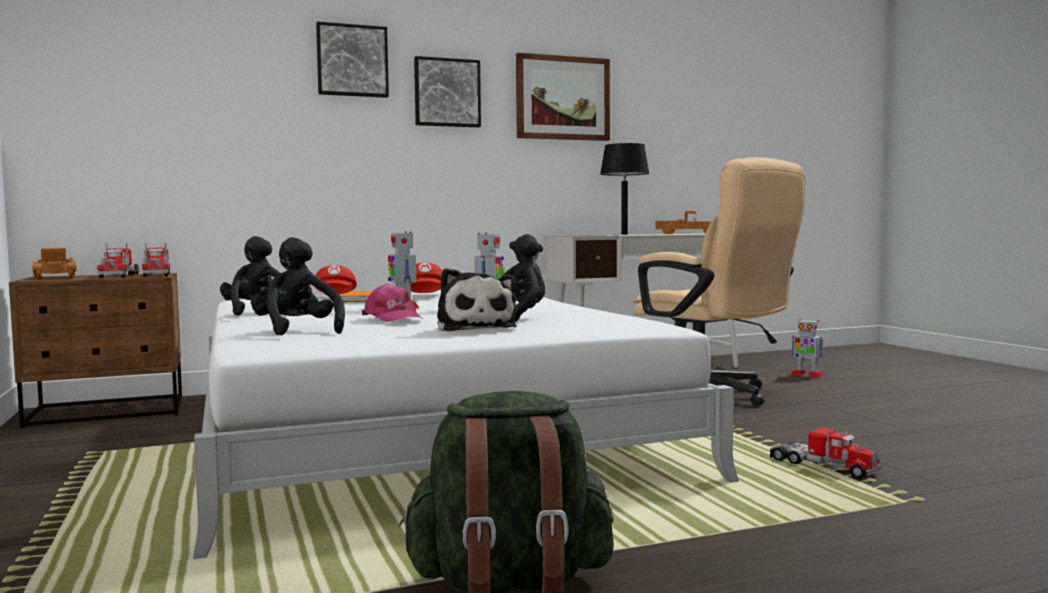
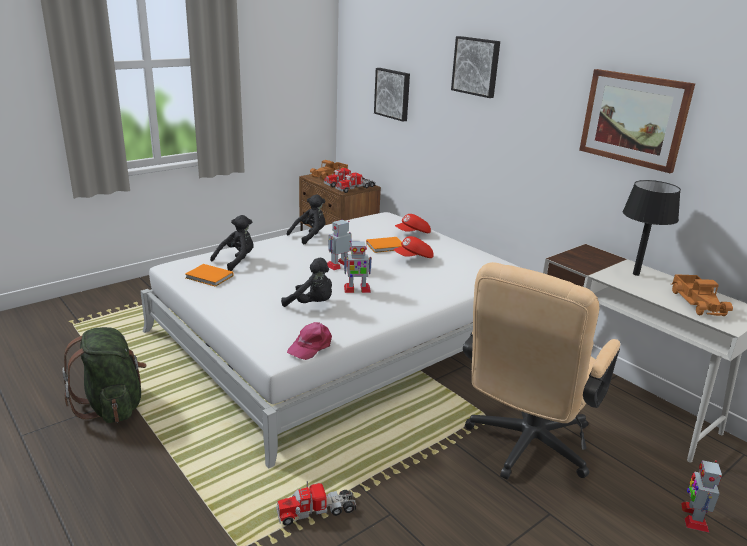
camera: 70 degrees right, 20 degrees up
(351, 338) = (210, 277): none -> orange book
(392, 318) = (282, 272): pink cap -> pink cap (310, 346)
(447, 93) = (534, 99): picture -> picture (393, 94)
(475, 328) = (257, 299): plush toy -> none
(822, 466) = (316, 511): toy truck -> toy truck turned 45 degrees clockwise

